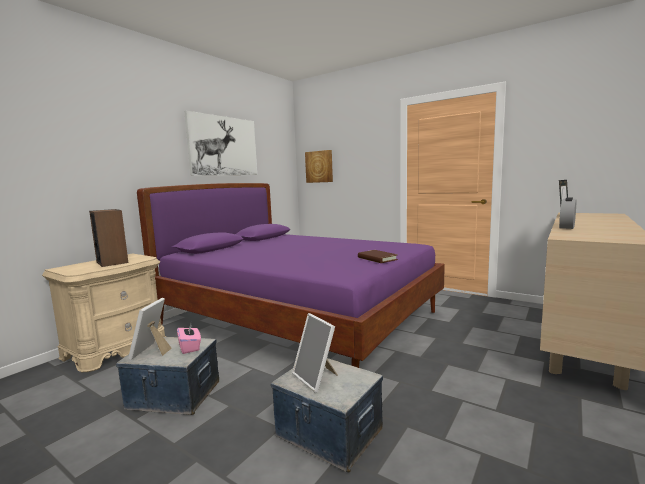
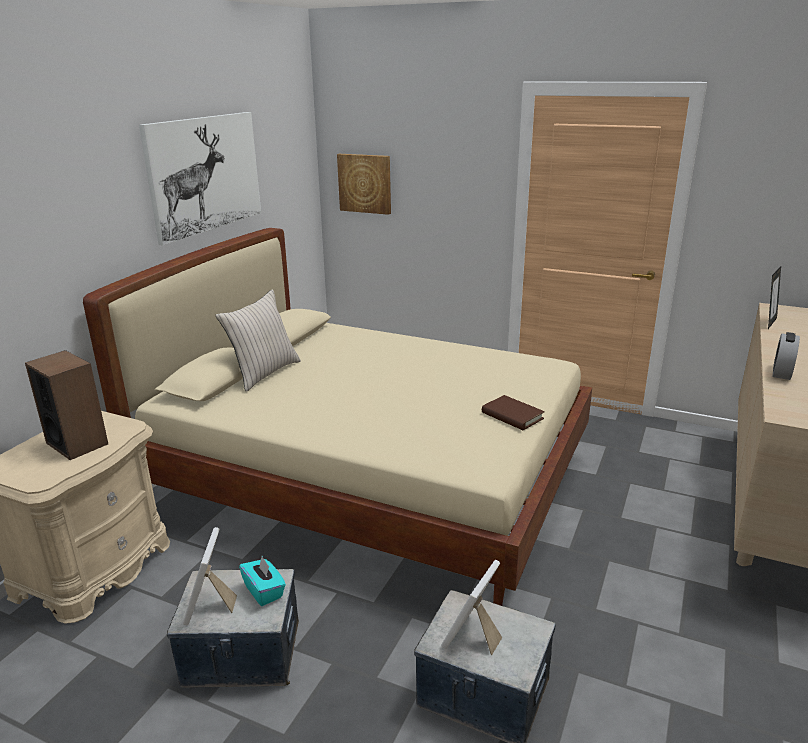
camera: 10 degrees left, 15 degrees up
(190, 347) = (264, 591): pink tissue box -> turquoise tissue box
(239, 246) = (264, 373): none -> beige pillow
(299, 319) = (369, 481): purple bed -> beige bed
(316, 378) = (473, 637): picture frame -> picture frame turned 75 degrees clockwise

